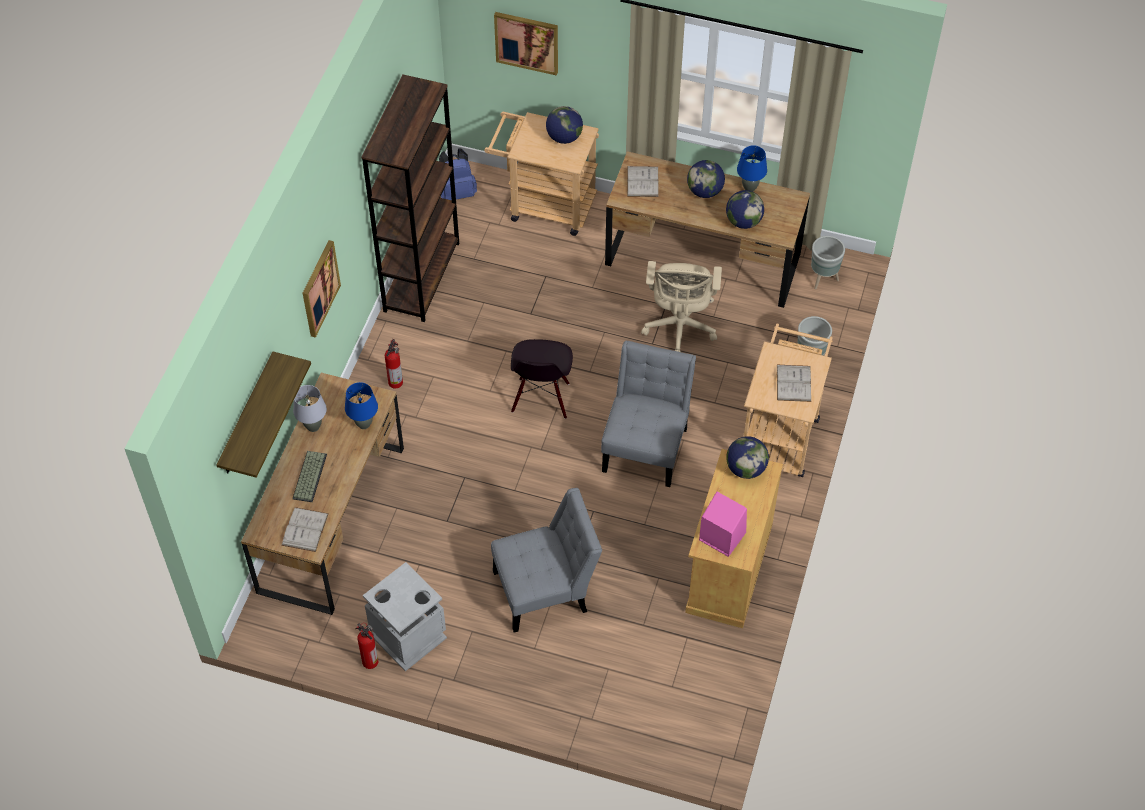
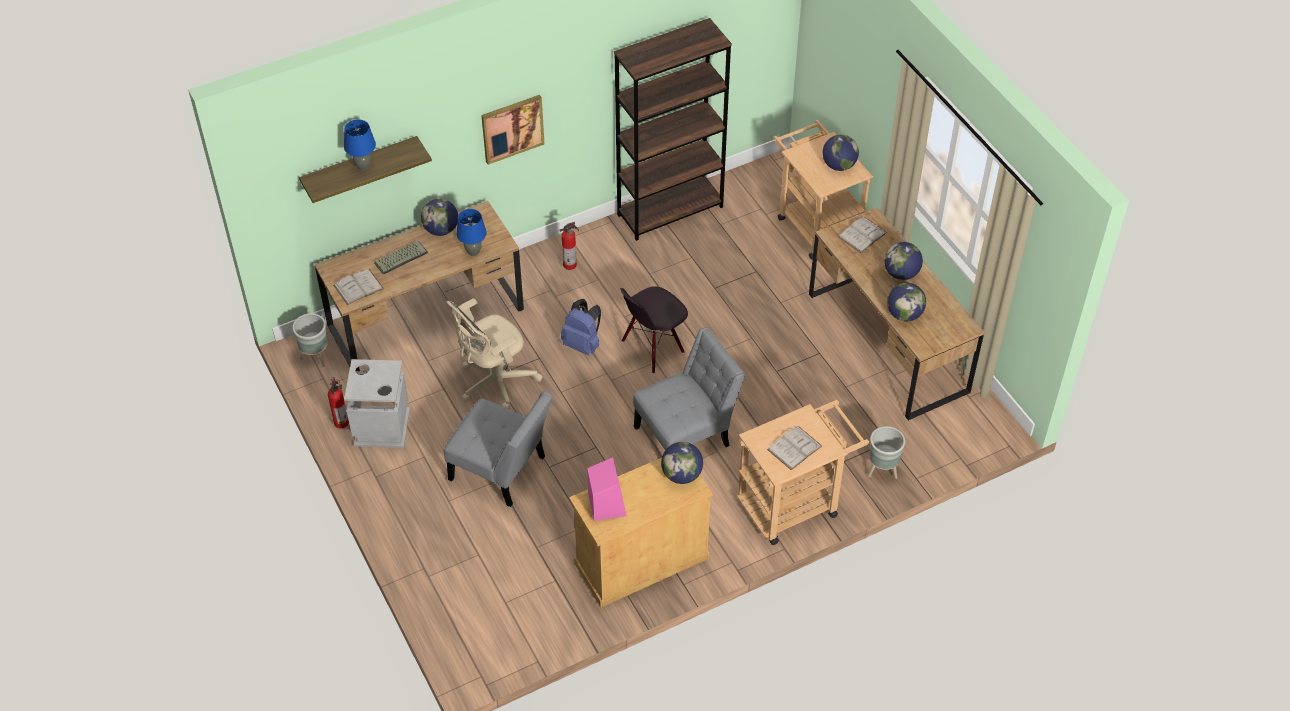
camera: 45 degrees right, 5 degrees down
(313, 427) = (441, 230): grey table lamp -> globe
(457, 192) = (763, 173): blue backpack -> blue backpack (583, 344)
(527, 42) = (845, 62): picture -> none
(680, 328) = (810, 376): beige office chair -> beige office chair (494, 383)
(749, 188) = (939, 295): blue table lamp -> blue table lamp (363, 166)
(823, 279) = (966, 423): grey planter -> grey planter (316, 357)

